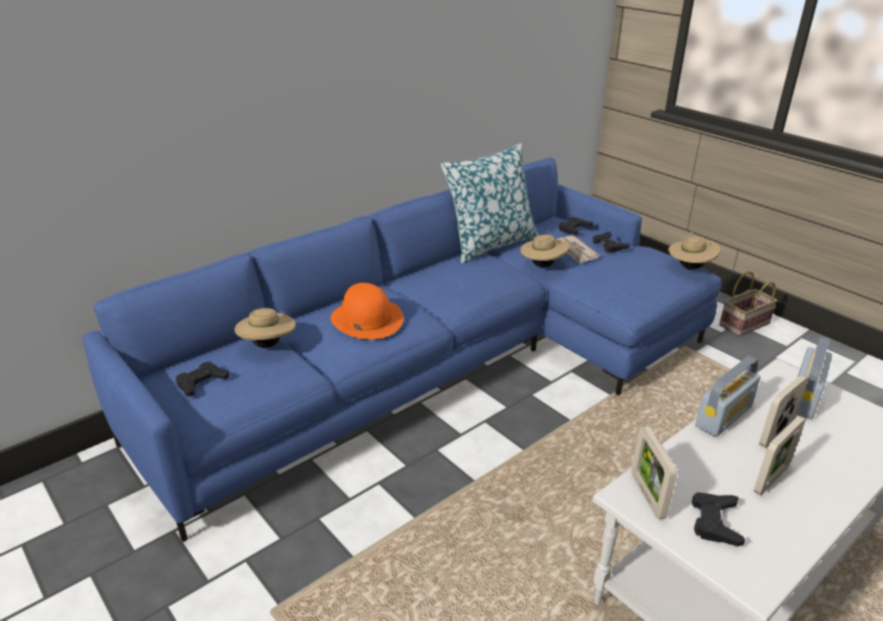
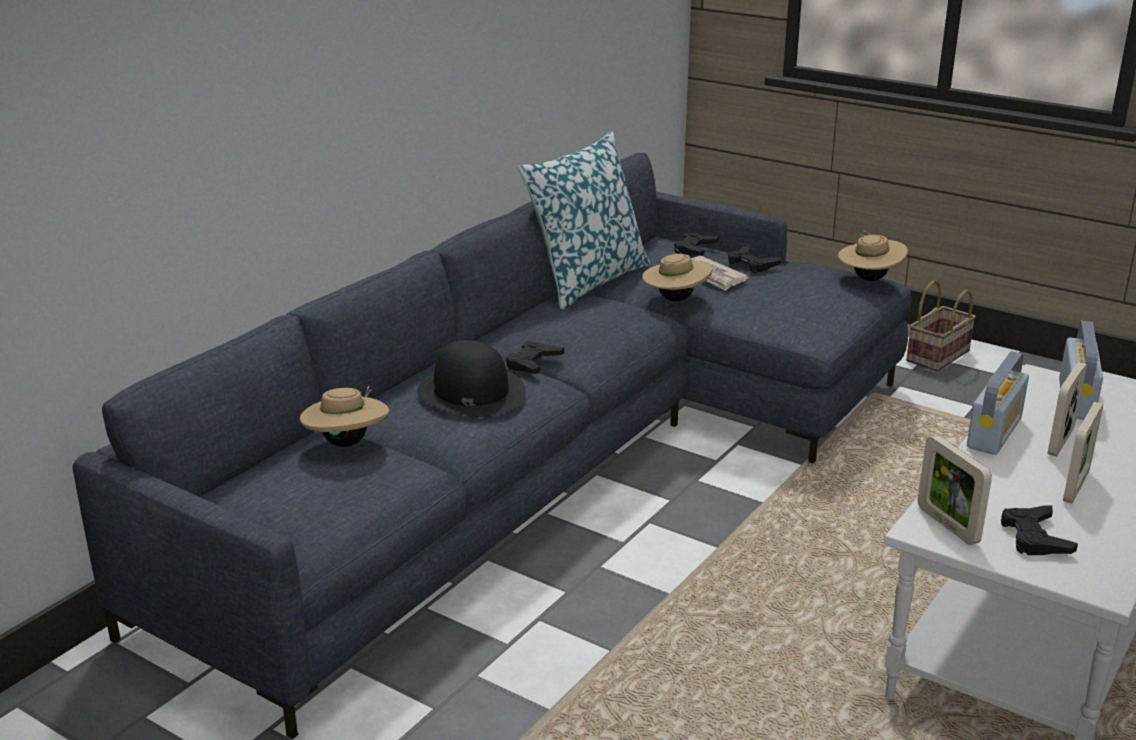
camera: 15 degrees left, 5 degrees down
(201, 382) = (280, 501): black game controller -> black game controller (533, 363)
(366, 319) = (470, 392): orange hat -> black hat
(445, 364) = (558, 460): blue sofa -> grey sofa

